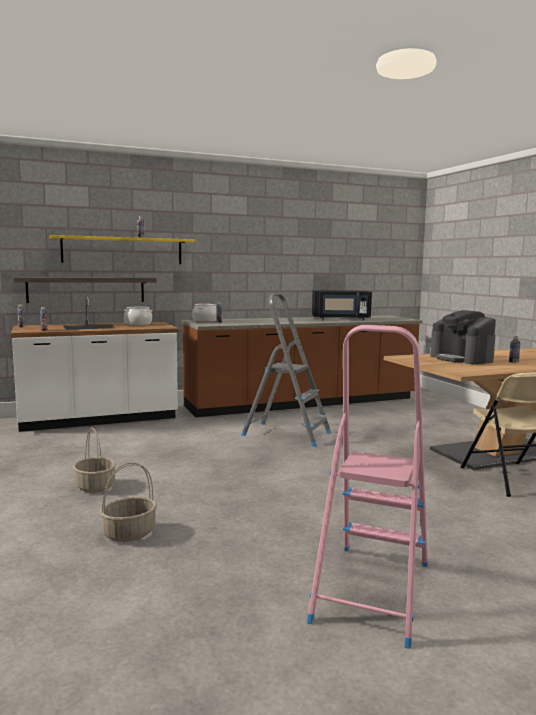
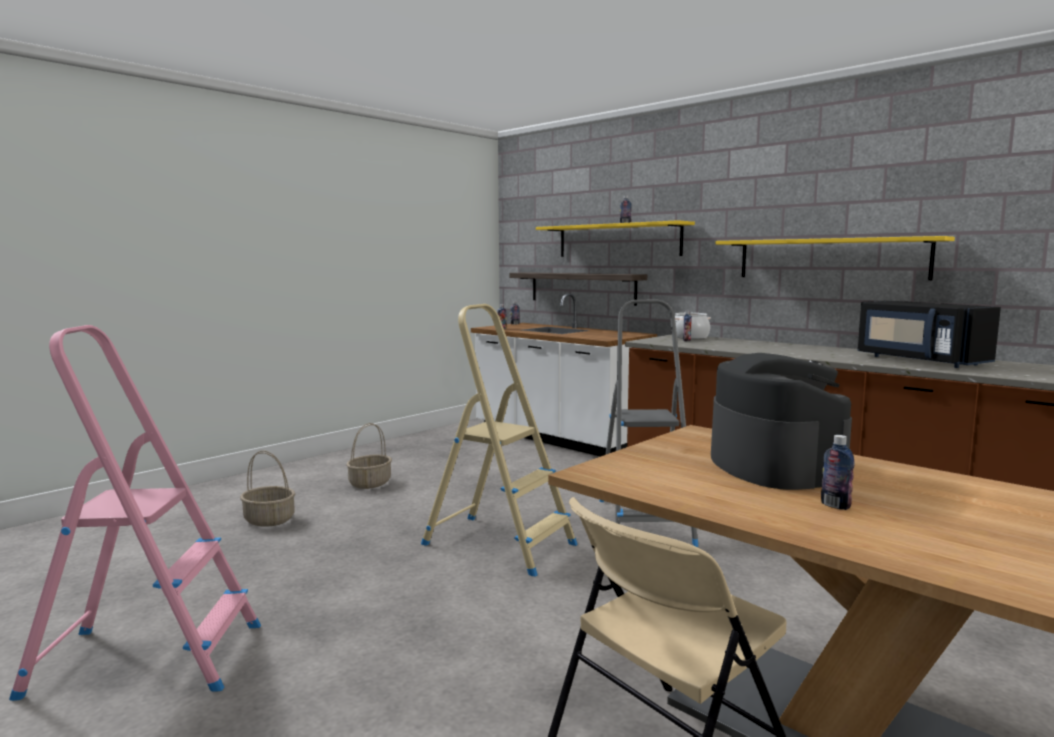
camera: 65 degrees right, 0 degrees up
(138, 324) = (608, 333): cooking pot -> none
(275, 267) = (829, 259): none -> yellow shelf
(282, 468) = (500, 544): none -> beige step ladder
(462, 359) = (773, 465): coffee machine -> coffee machine turned 135 degrees clockwise

